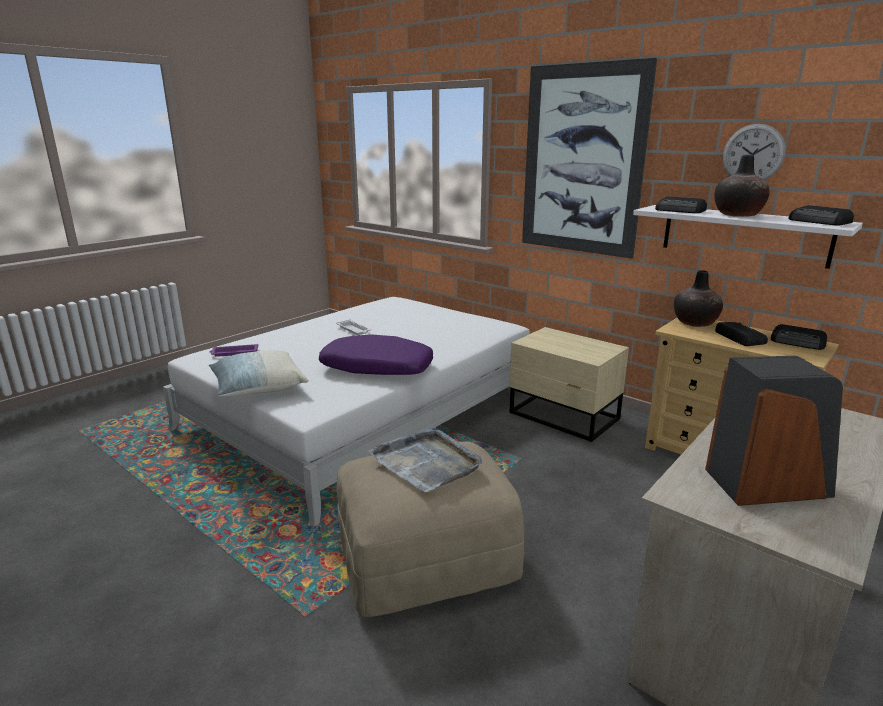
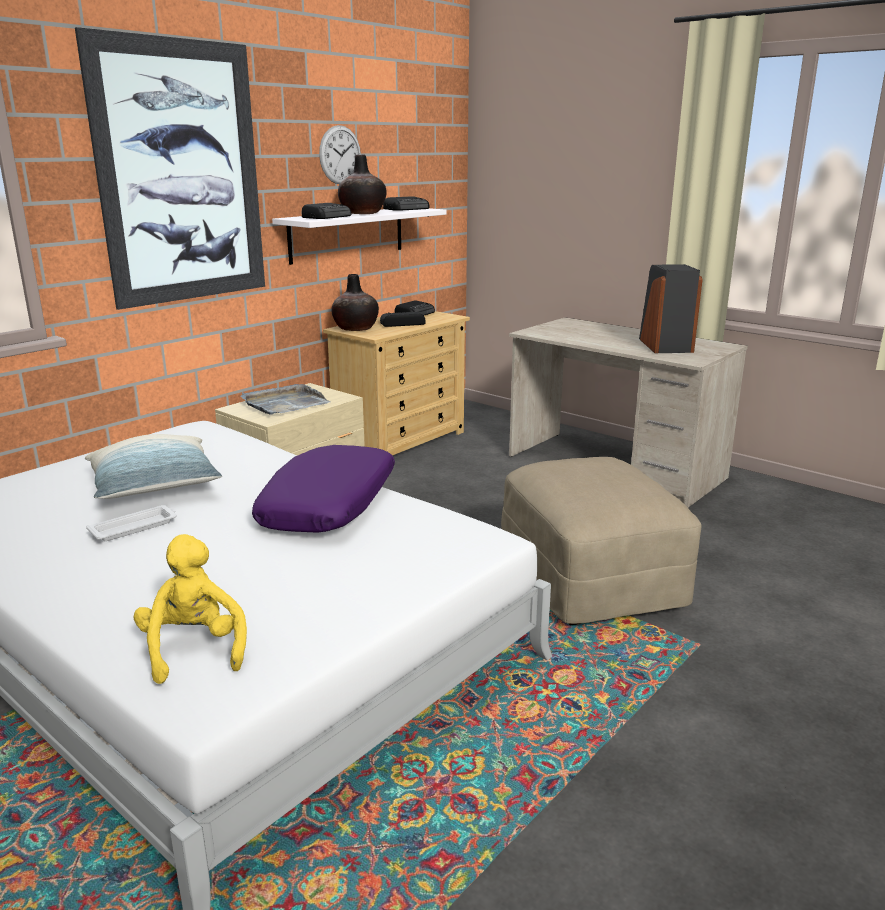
camera: 90 degrees left, 0 degrees up
(234, 353) = (194, 649): purple tray -> yellow plush toy
(258, 388) = (396, 591): pillow -> pillow (155, 487)
(427, 462) = (591, 473): grey tray -> grey tray (284, 403)

